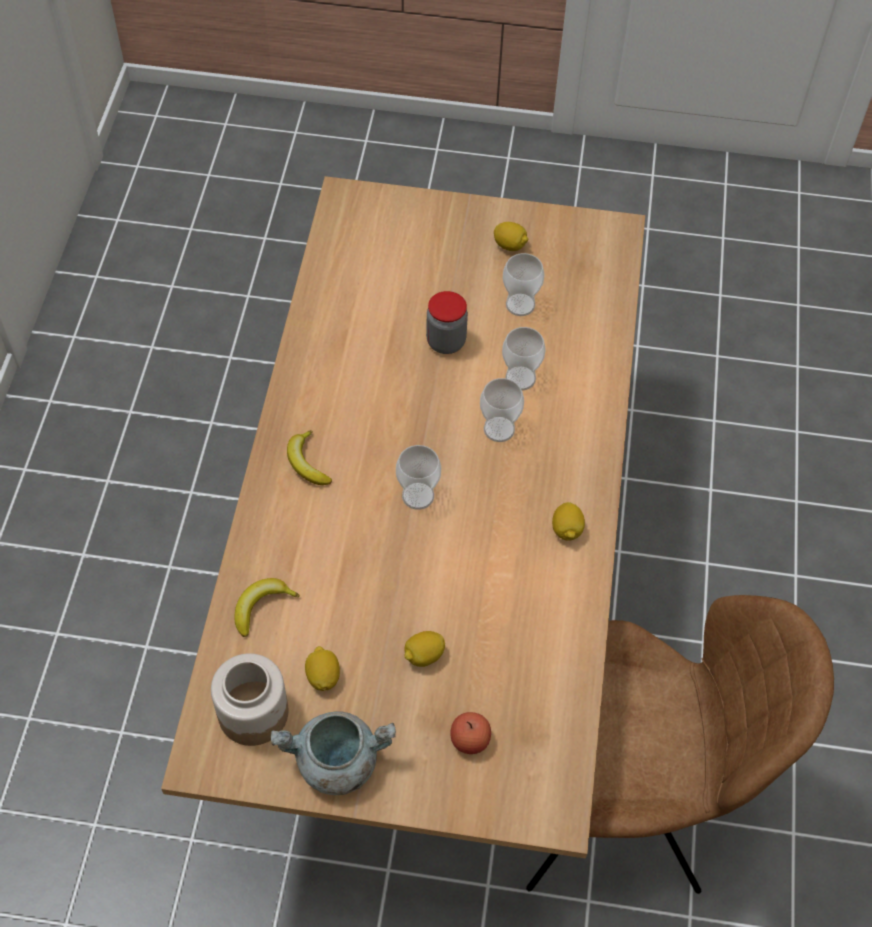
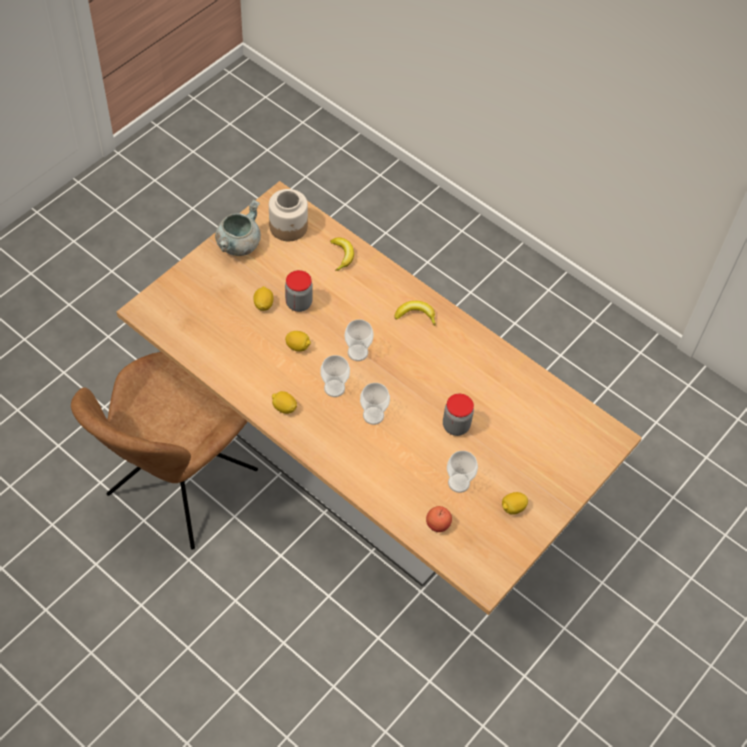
camera: 120 degrees right, 0 degrees up
(323, 676) = (285, 260): lemon -> lemon (298, 346)
(388, 612) = (299, 303): none -> jar
(470, 740) = (206, 298): apple -> apple (438, 524)
(520, 378) = (402, 448): cup -> cup (334, 388)

